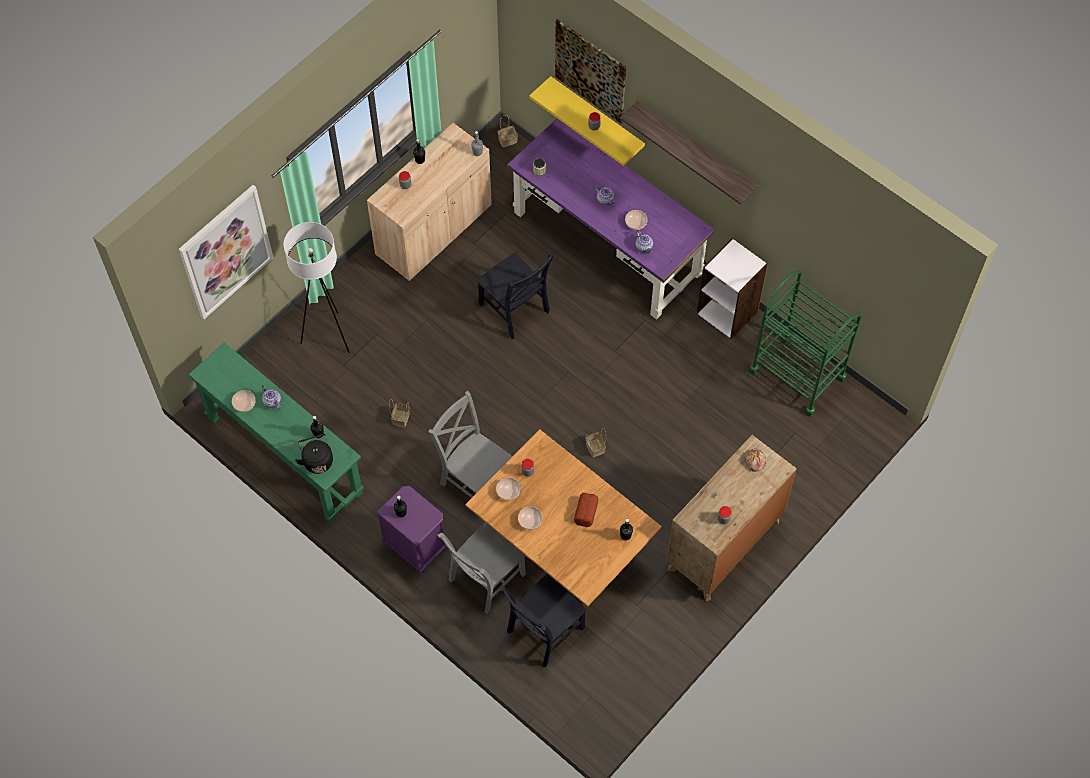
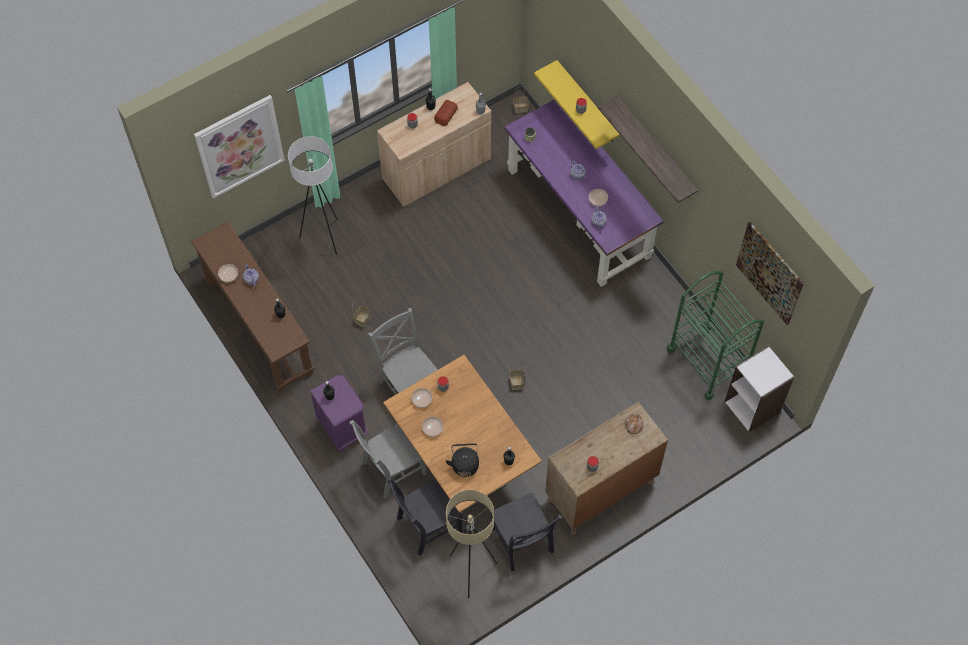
camera: 15 degrees right, 0 degrees up
(284, 455) = (259, 326): green console table -> brown console table
(317, 460) = (273, 336): black kettle -> black kettle (464, 464)
(515, 310) = (484, 251): black chair -> black chair (522, 543)
(586, 511) = (482, 432): bread -> bread (446, 114)
(591, 70) = (585, 62): picture -> picture (770, 273)
(608, 670) = (471, 571): none -> beige floor lamp
(728, 311) = (664, 294): white bookcase -> white bookcase (753, 406)

